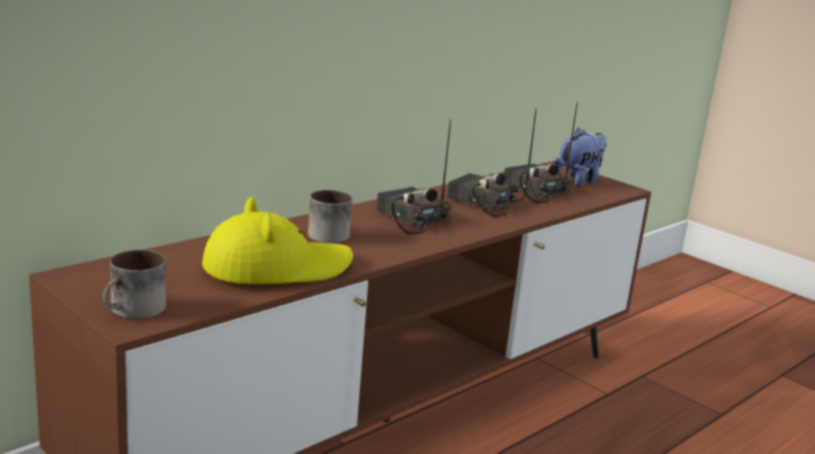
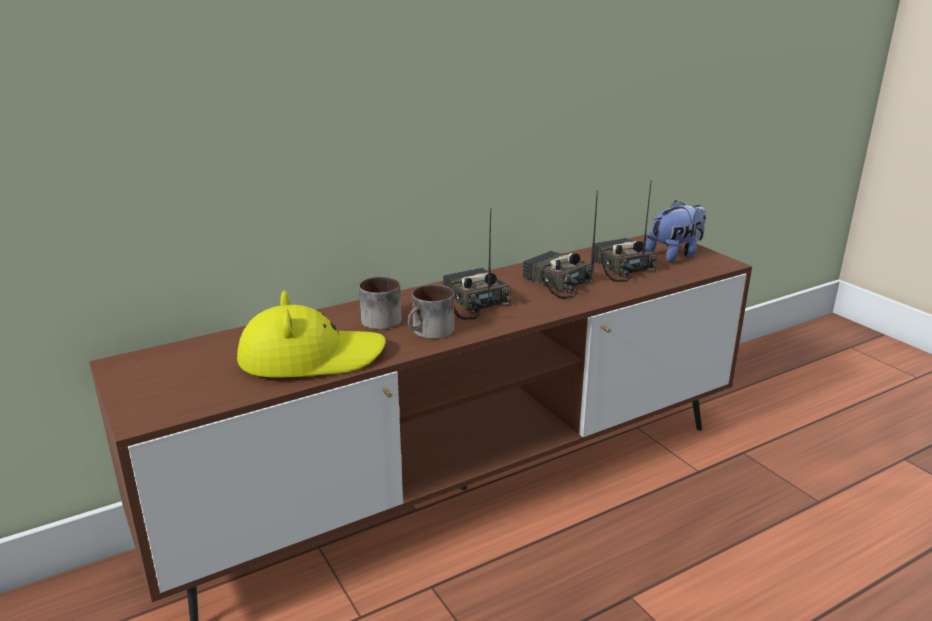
camera: 15 degrees right, 5 degrees up
(134, 310) = (154, 403): mug -> mug (430, 332)

